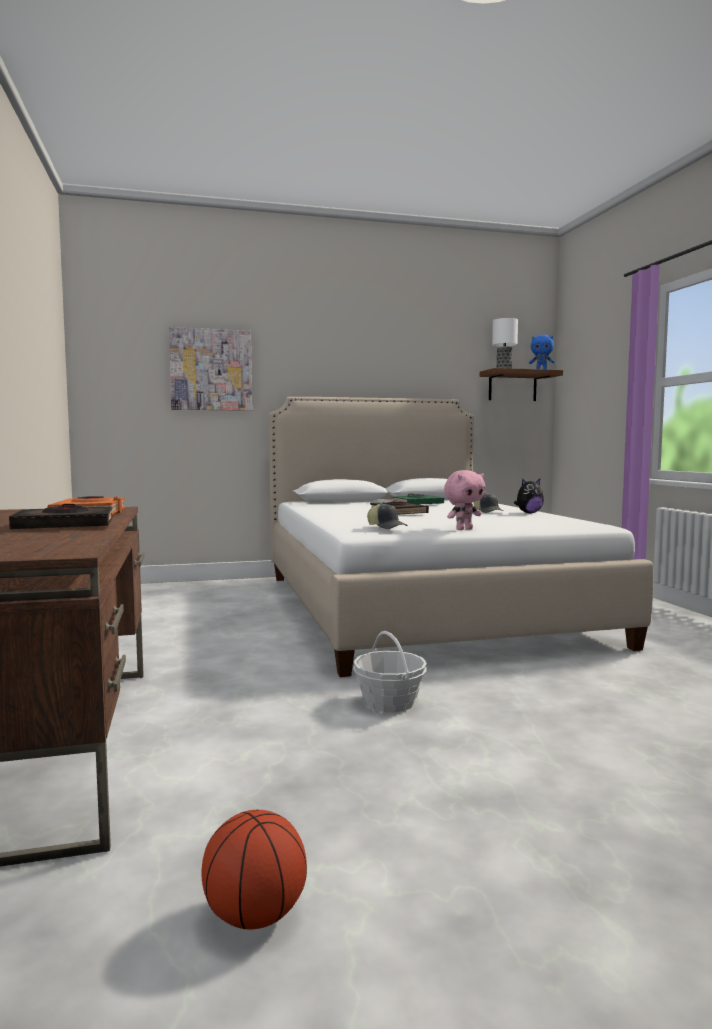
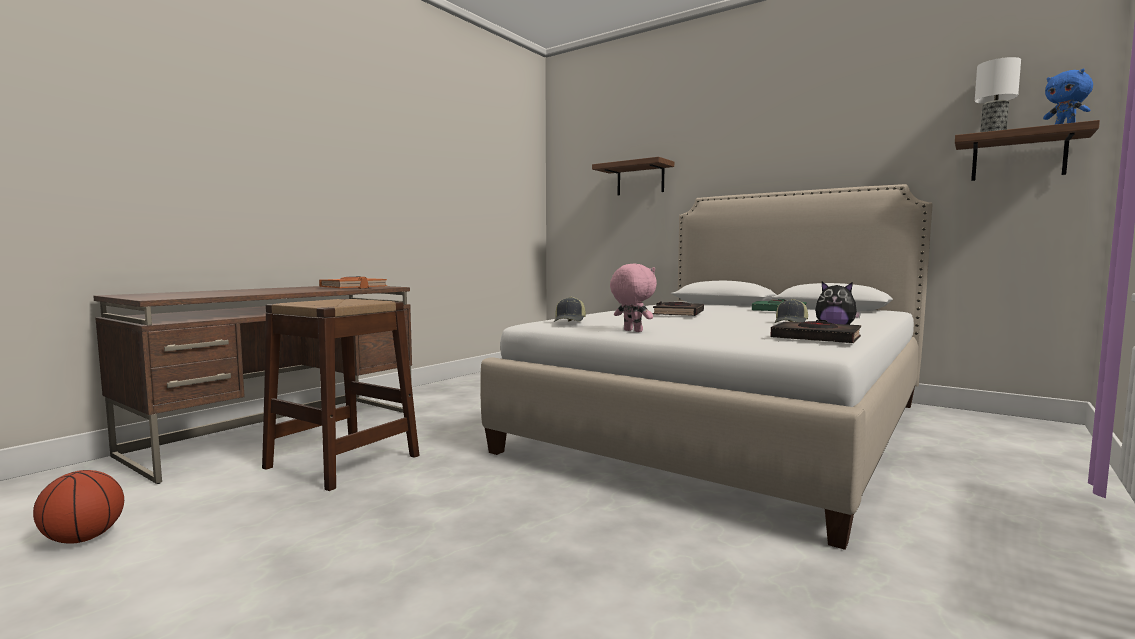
camera: 50 degrees right, 0 degrees up
(65, 526) = (280, 291): black book -> black book (816, 338)
(211, 370) = (640, 179): picture -> shelf
(243, 734) = (343, 461): none -> brown stool
(389, 702) = (457, 481): basket -> none
(464, 529) = (632, 331): pink plush toy -> pink plush toy turned 150 degrees counterclockwise

